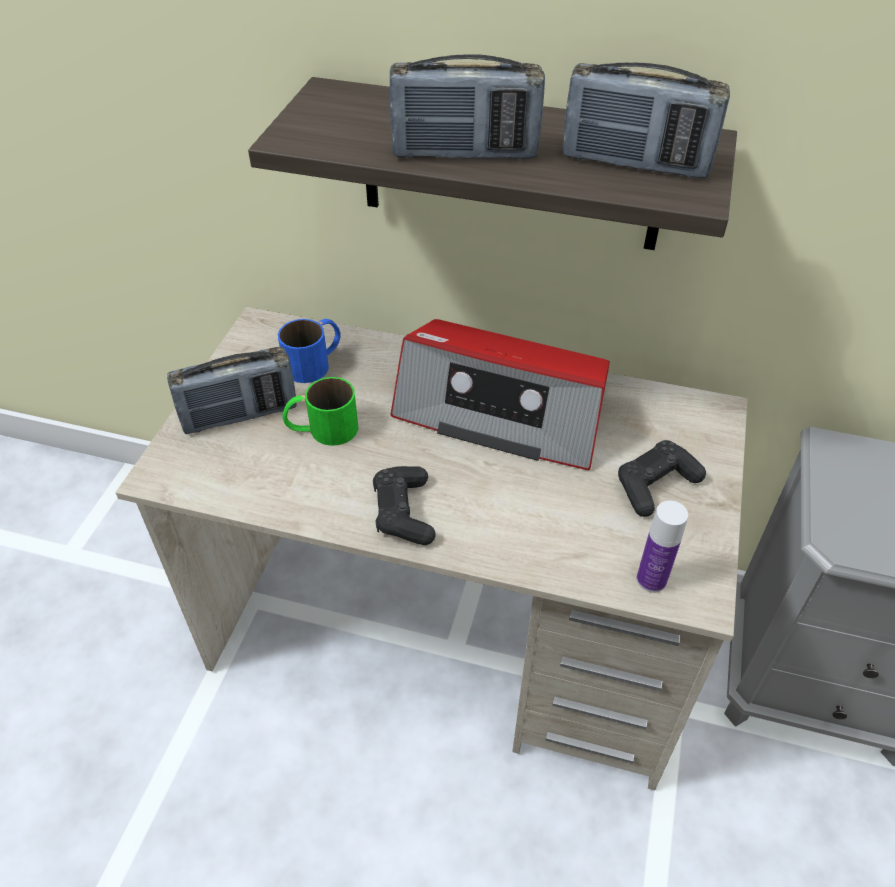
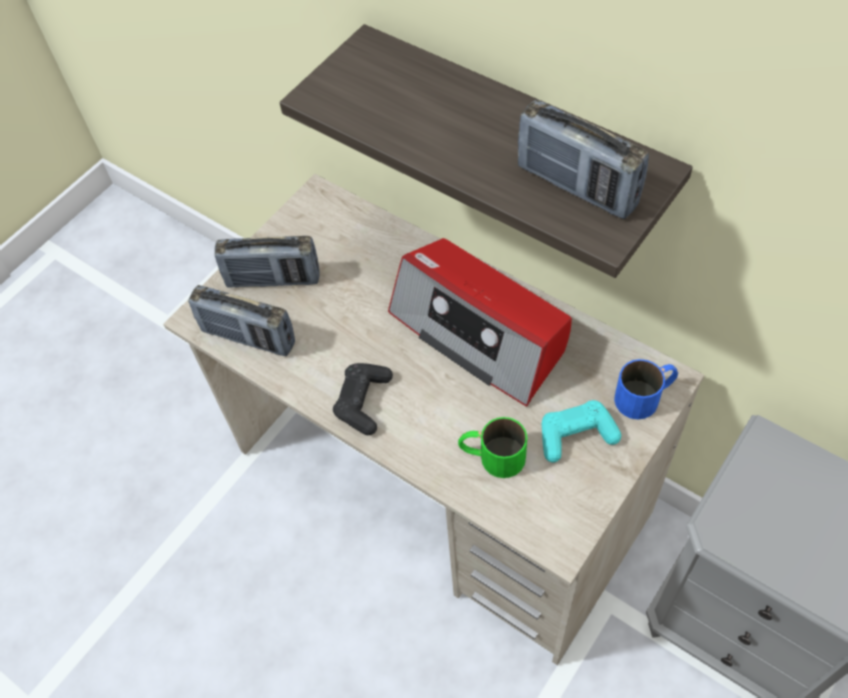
camera: 25 degrees right, 10 degrees up
(315, 362) = (349, 243): blue mug -> blue mug (646, 395)
(322, 429) = (330, 309): green mug -> green mug (491, 456)
(465, 153) = (442, 144): radio -> radio (248, 337)
(651, 580) = (529, 517): bottle -> none
(655, 485) = (576, 435): black game controller -> turquoise game controller

